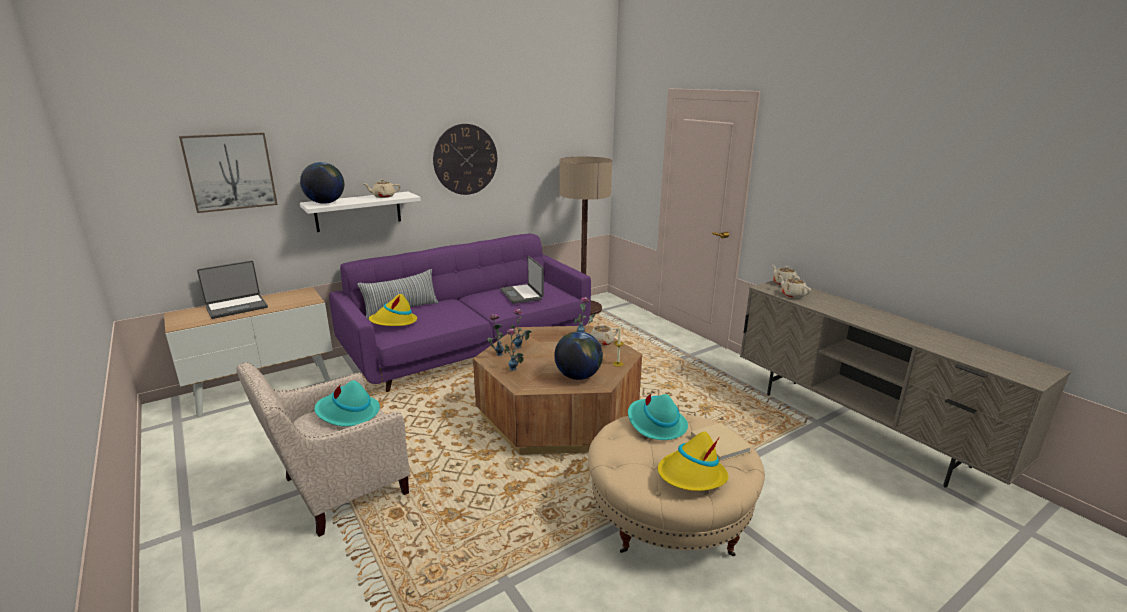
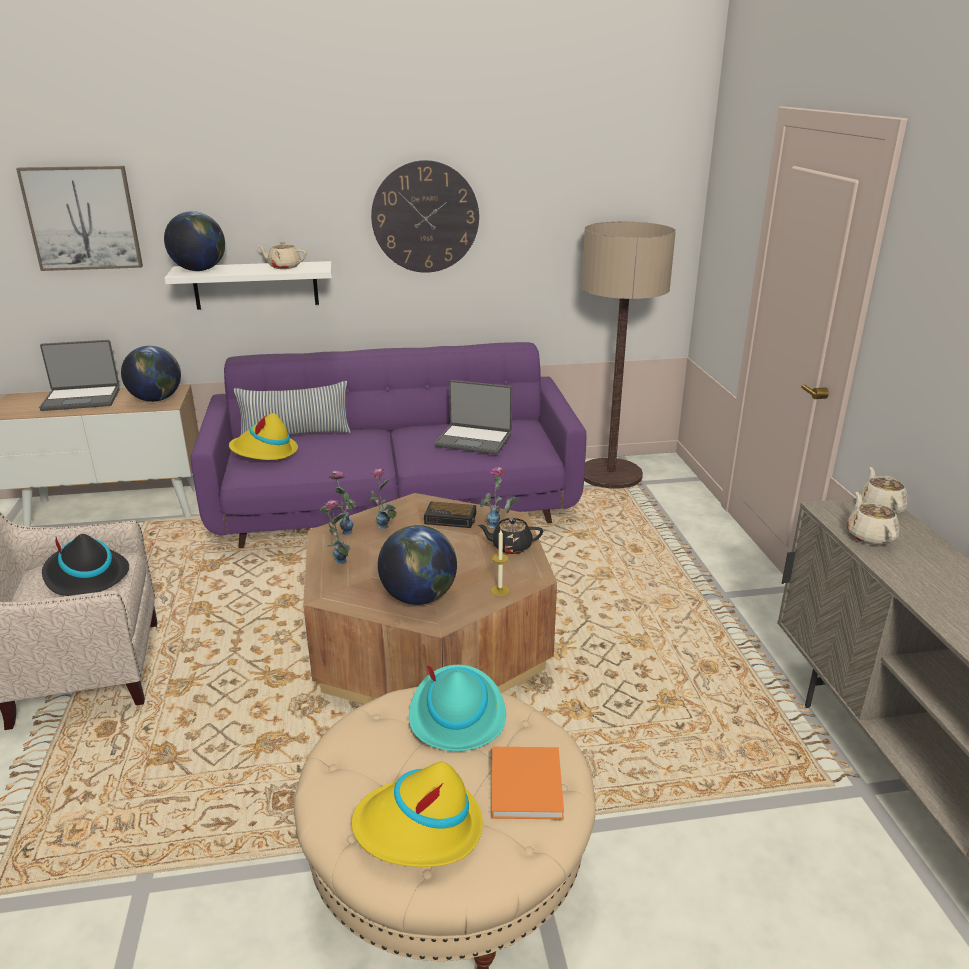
camera: 25 degrees right, 5 degrees up
(299, 299) = (156, 399): none -> globe
(347, 413) = (85, 576): turquoise hat -> black hat
(522, 294) = (474, 440): laptop -> laptop turned 75 degrees counterclockwise
(553, 336) = (451, 519): none -> alarm clock
(601, 342) = (510, 547): beige teapot -> black teapot
(719, 442) = (526, 782): beige book -> orange book

